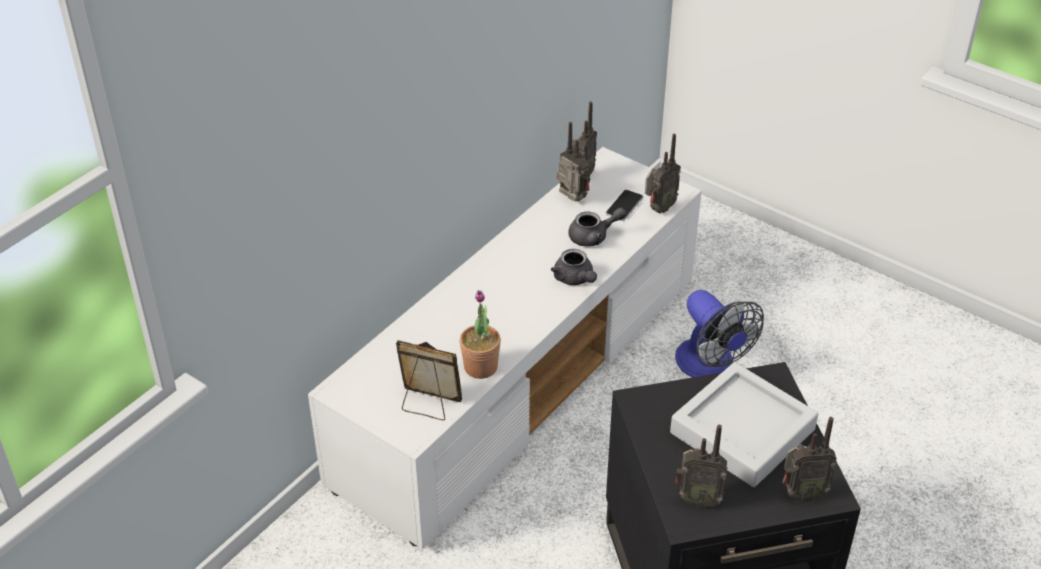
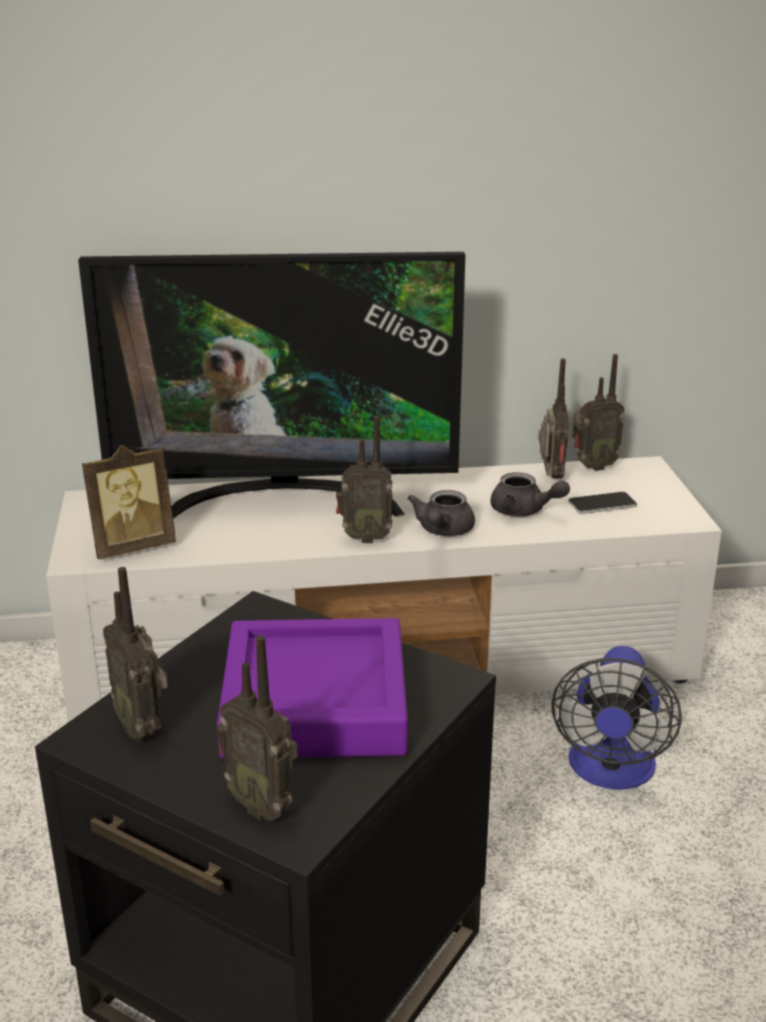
camera: 45 degrees right, 15 degrees down
(428, 405) = (132, 546): picture frame -> picture frame turned 90 degrees clockwise
(454, 311) = (284, 499): none -> television
(480, 367) = (228, 546): potted plant -> none
(658, 209) = (639, 522): radio -> radio (364, 537)
(742, 431) = (315, 702): grey tray -> purple tray

